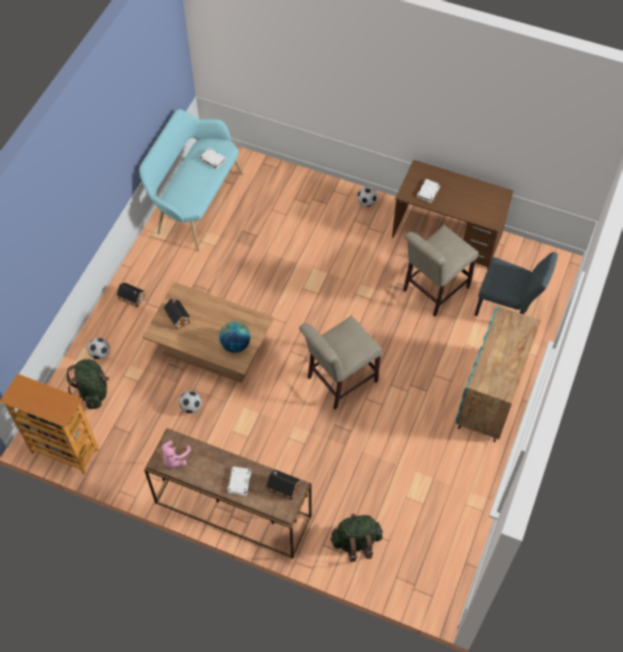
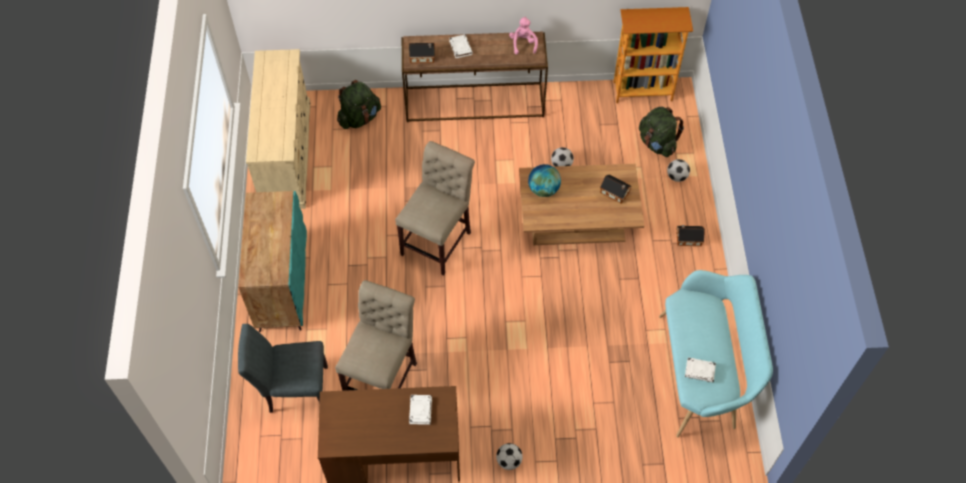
camera: 155 degrees right, 0 degrees up
(445, 530) = (286, 154): none -> beige dresser

